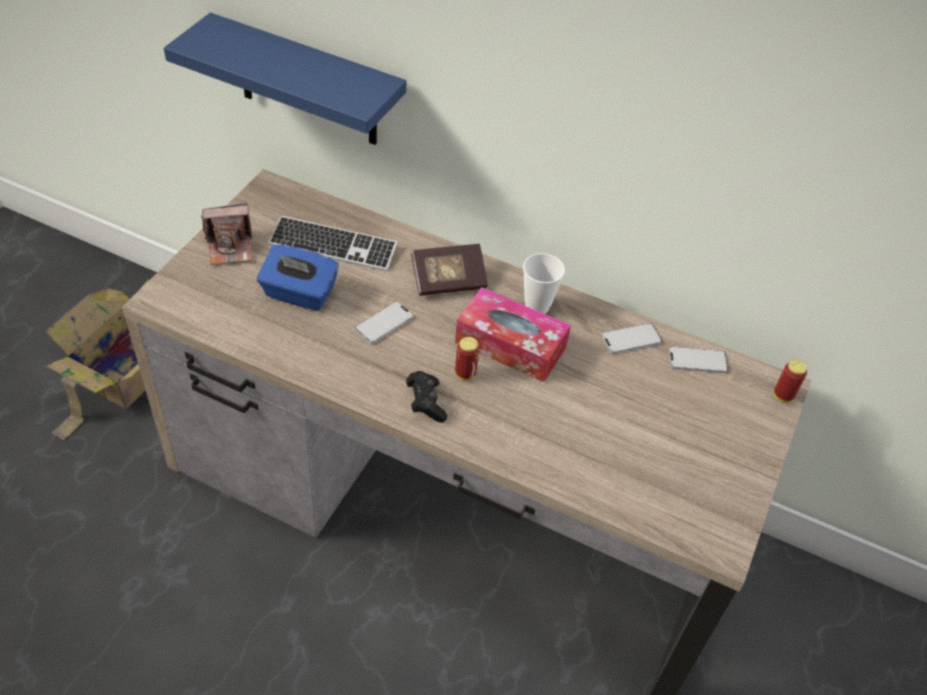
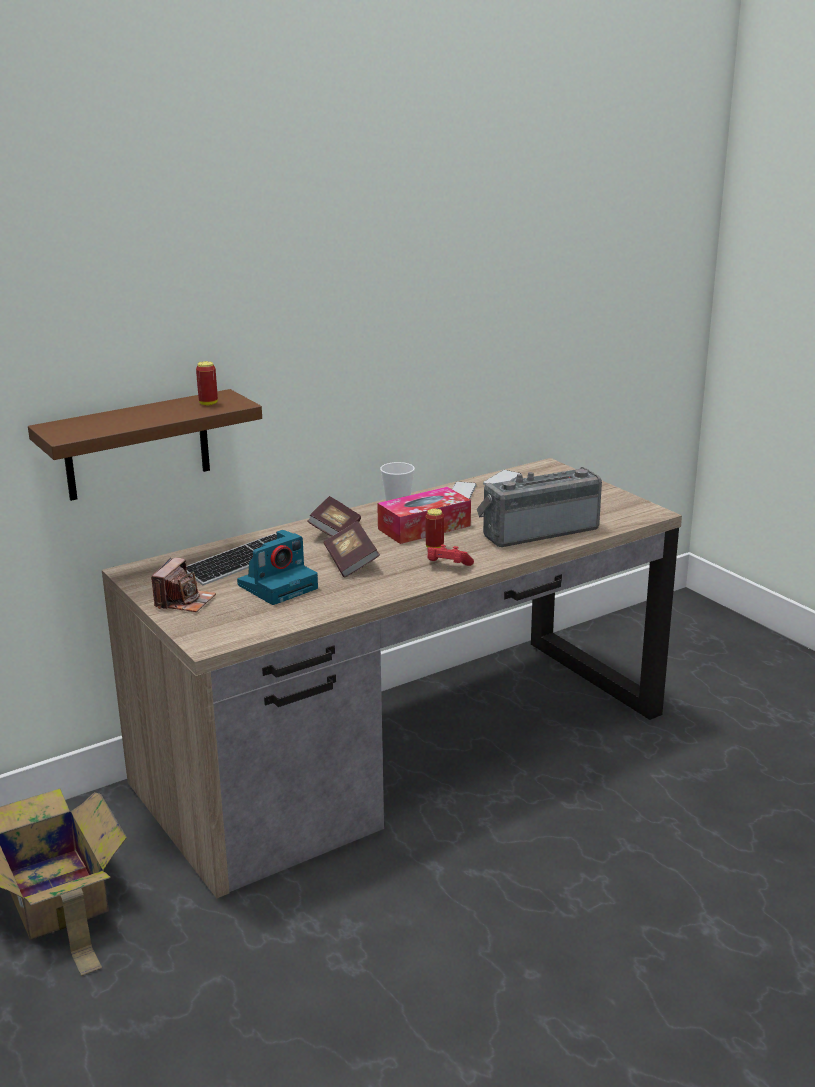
camera: 55 degrees left, 25 degrees down
(299, 294) = (278, 586): blue tissue box -> camera
(308, 83) = (137, 445): blue shelf -> brown shelf
(384, 323) = (351, 562): phone -> book
(425, 403) = (447, 566): black game controller -> red game controller
(577, 448) = (538, 531): none -> radio
(783, 395) = (555, 467): can -> can (208, 403)

